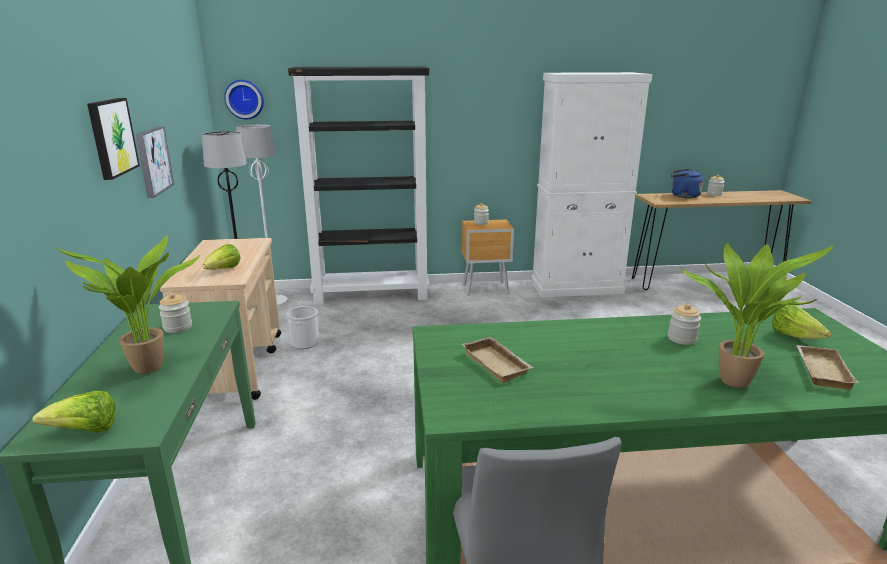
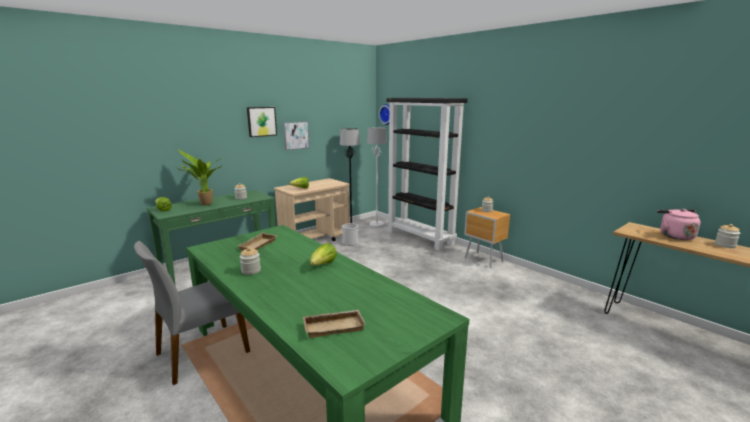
camera: 55 degrees right, 5 degrees down
(576, 287) = (548, 286): white cabinet -> none
(682, 338) = (337, 278): jar -> jar (251, 271)
(683, 196) = (674, 236): blue kettle -> pink kettle
(734, 380) = (291, 299): potted plant -> none
(794, 337) = (388, 313): lettuce -> lettuce (323, 265)

